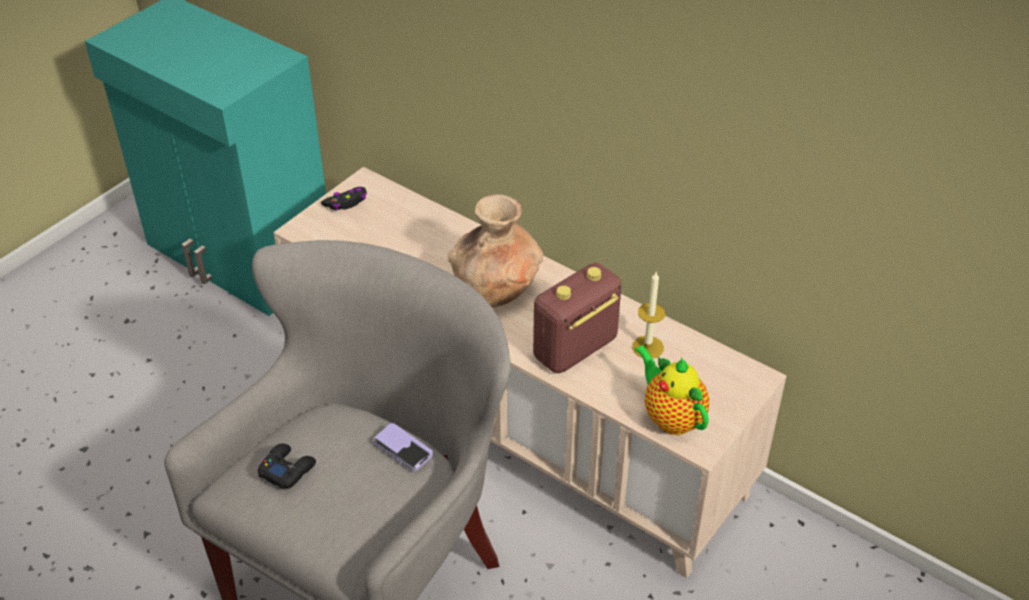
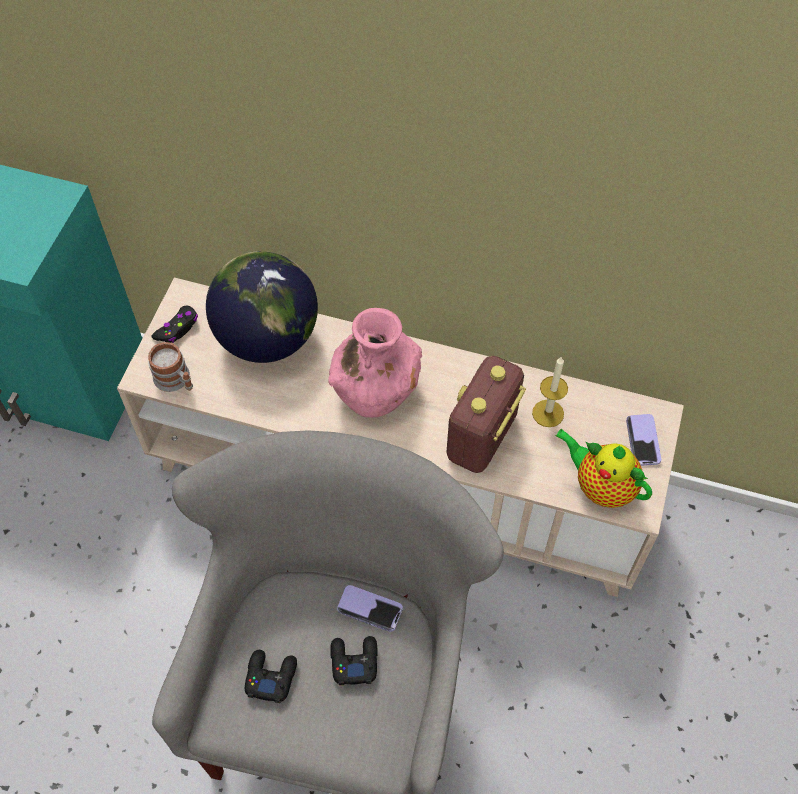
camera: 20 degrees left, 15 degrees up
(325, 239) = (176, 380): none -> mug
(366, 480) = (354, 661): none -> black game controller
(420, 227) = (268, 337): none -> globe
(496, 288) = (376, 389): brown vase -> pink vase
(730, 392) = (643, 441): none -> phone

